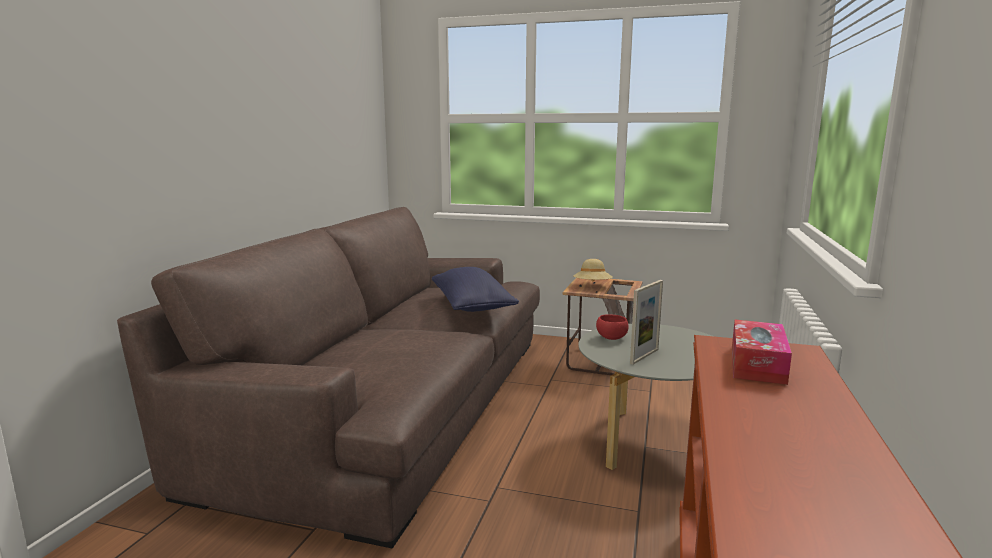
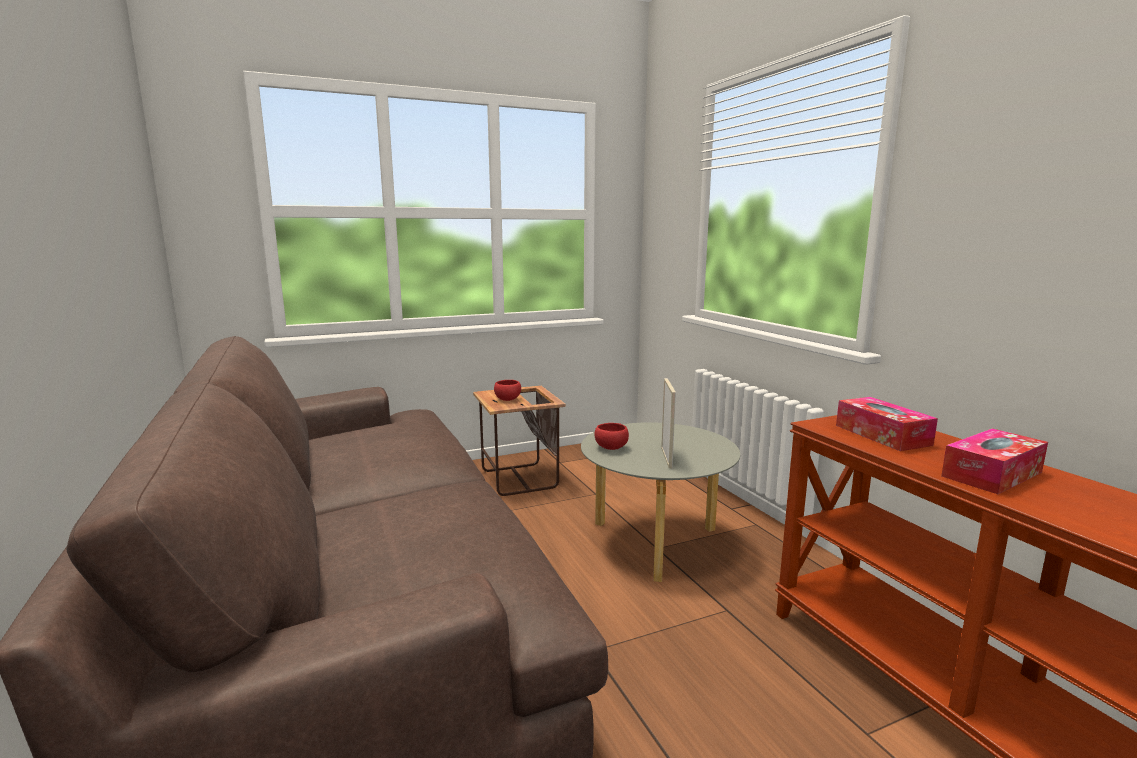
camera: 40 degrees left, 0 degrees up
(472, 306) = (422, 450): blue pillow -> none
(592, 286) = (508, 399): beige hat -> red bowl
(773, 418) = (992, 474): none -> tissue box

